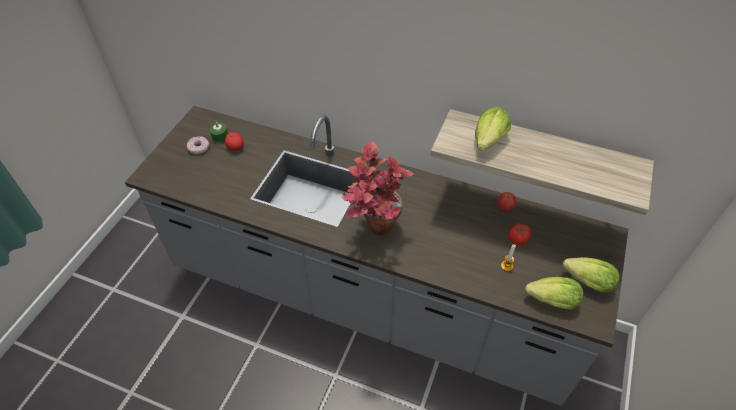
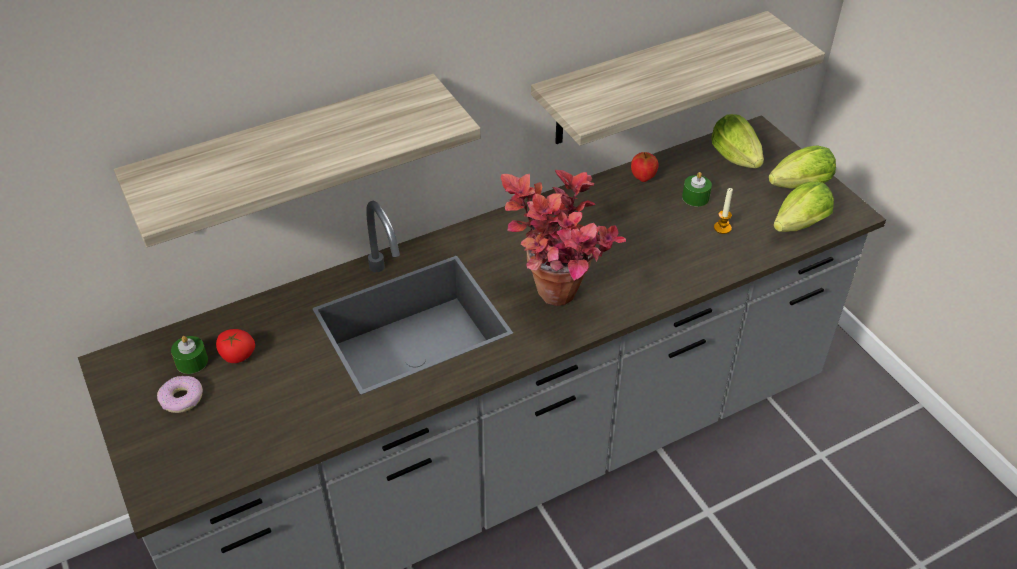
camera: 50 degrees left, 5 degrees down
(300, 68) = (289, 155): none -> shelf
(487, 142) = (619, 90): lettuce -> lettuce (737, 160)
(517, 239) = (695, 197): tomato -> green candle

